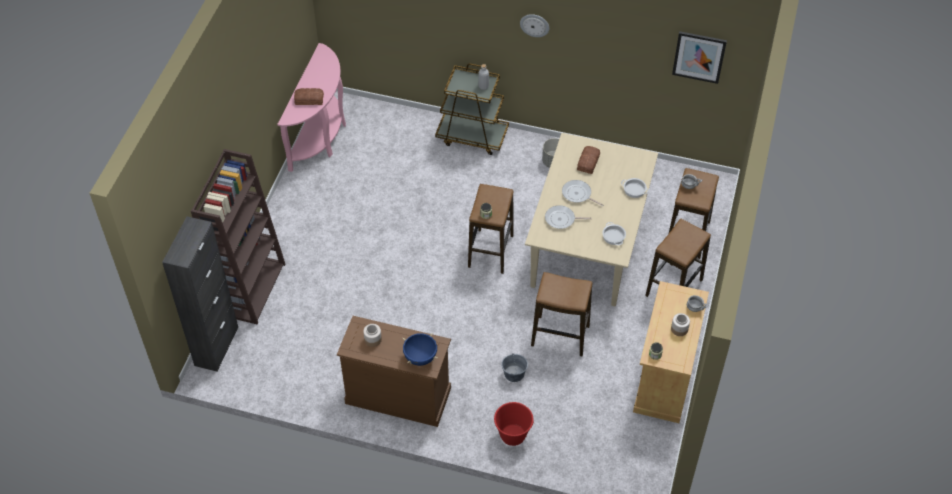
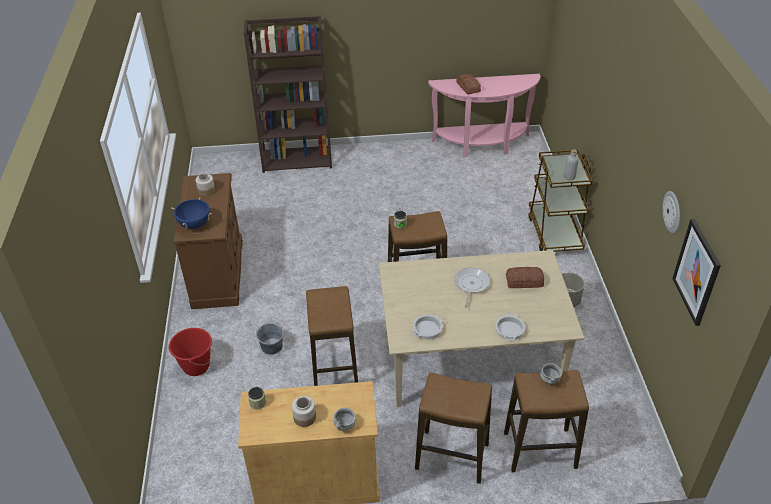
camera: 70 degrees right, 10 degrees down
(216, 346) = (232, 160): black cabinet -> none
(534, 25) = (623, 134): wall clock -> wall clock (672, 212)
(562, 219) = (427, 281): frying pan -> none

